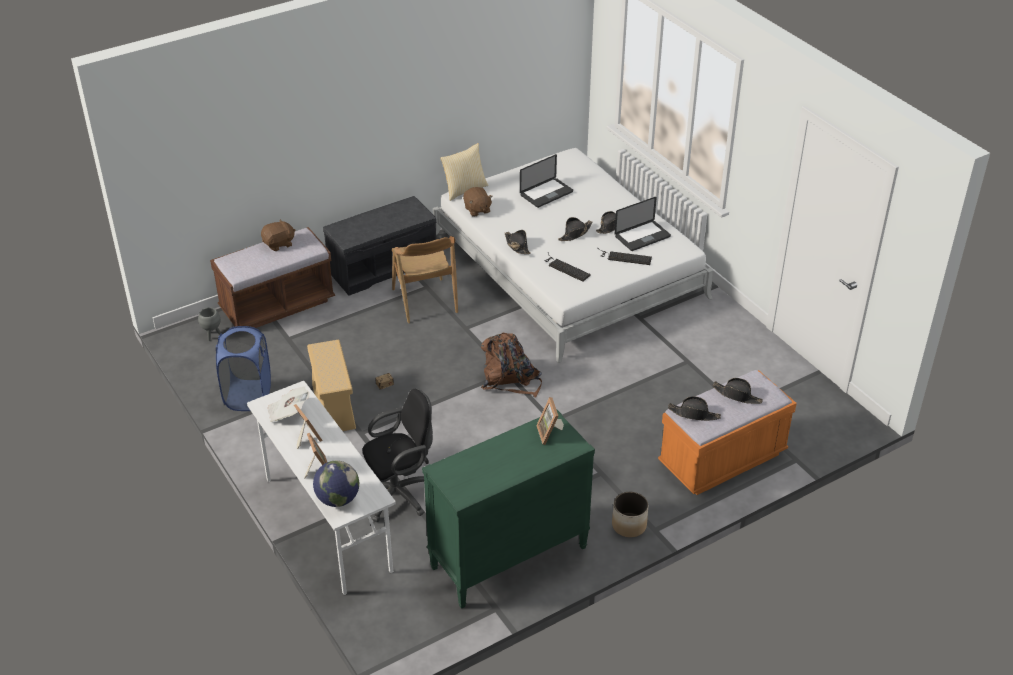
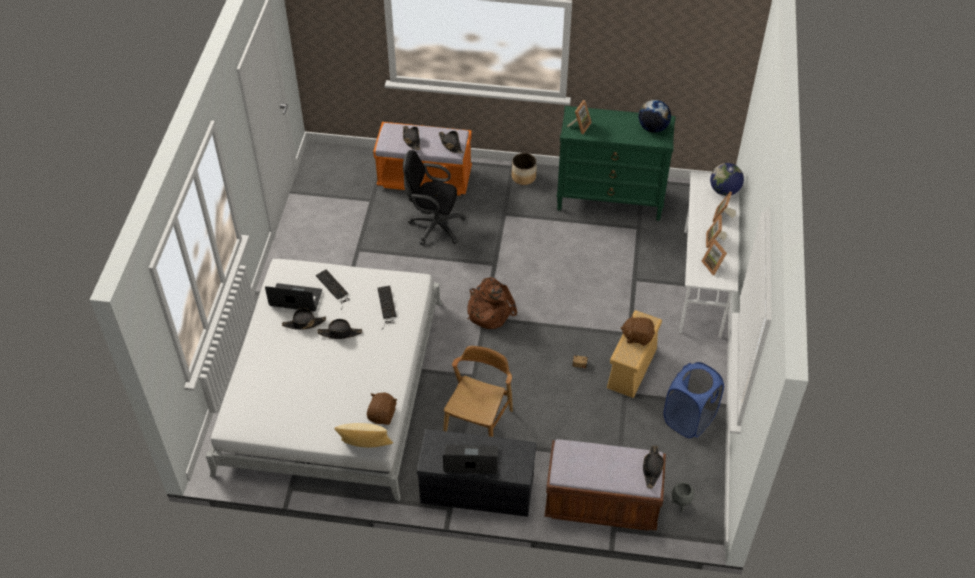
camera: 140 degrees left, 10 degrees up
(279, 244) = (591, 473): brown plush toy -> brown plush toy (637, 336)
(288, 413) = (714, 265): newspaper -> picture frame
(400, 494) = (640, 274): black office chair -> black office chair (433, 226)
(468, 479) = (653, 128): none -> globe
(517, 245) = (396, 352): black hat -> black hat (652, 469)
(546, 193) = (309, 391): laptop -> laptop (471, 460)

